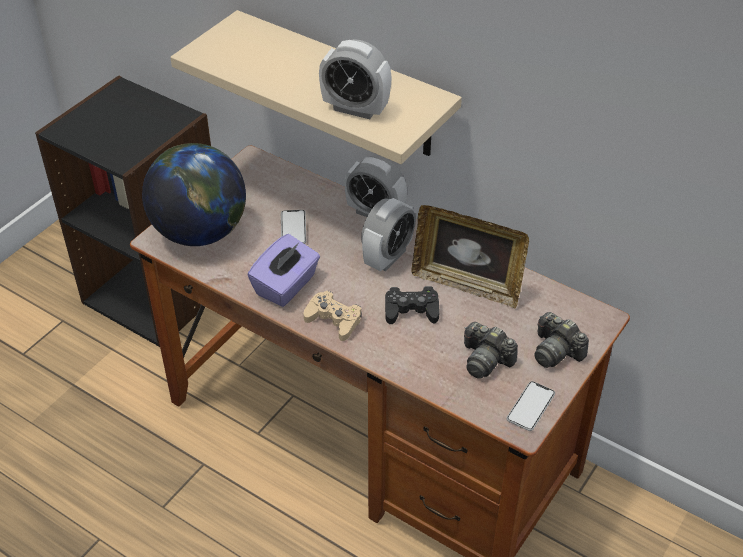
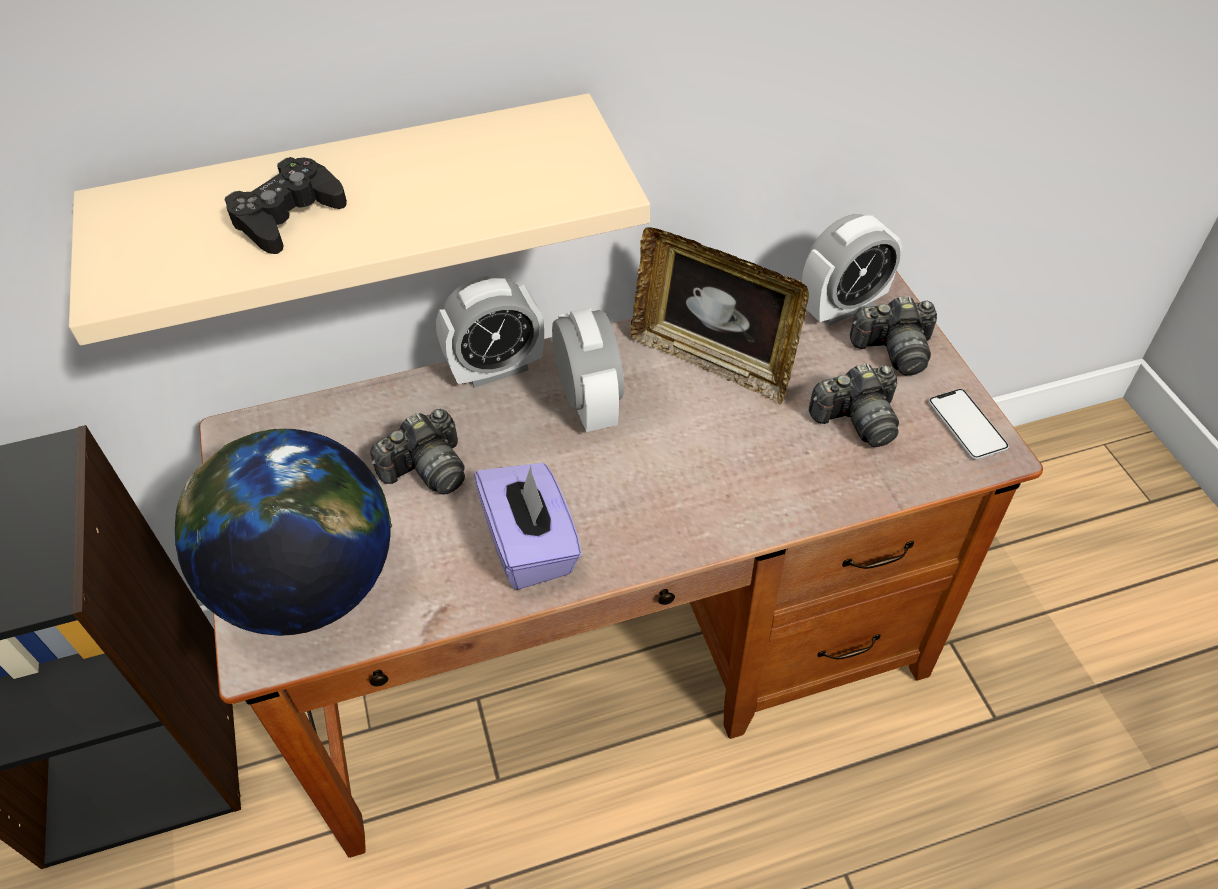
camera: 50 degrees left, 5 degrees up
(293, 228) = (427, 469): phone -> camera
(333, 320) = (650, 530): beige game controller -> none
(355, 109) = (494, 194): alarm clock -> alarm clock (842, 307)
(411, 310) = (708, 438): black game controller -> black game controller (288, 216)
(467, 284) = (713, 360): picture frame -> picture frame turned 60 degrees clockwise

